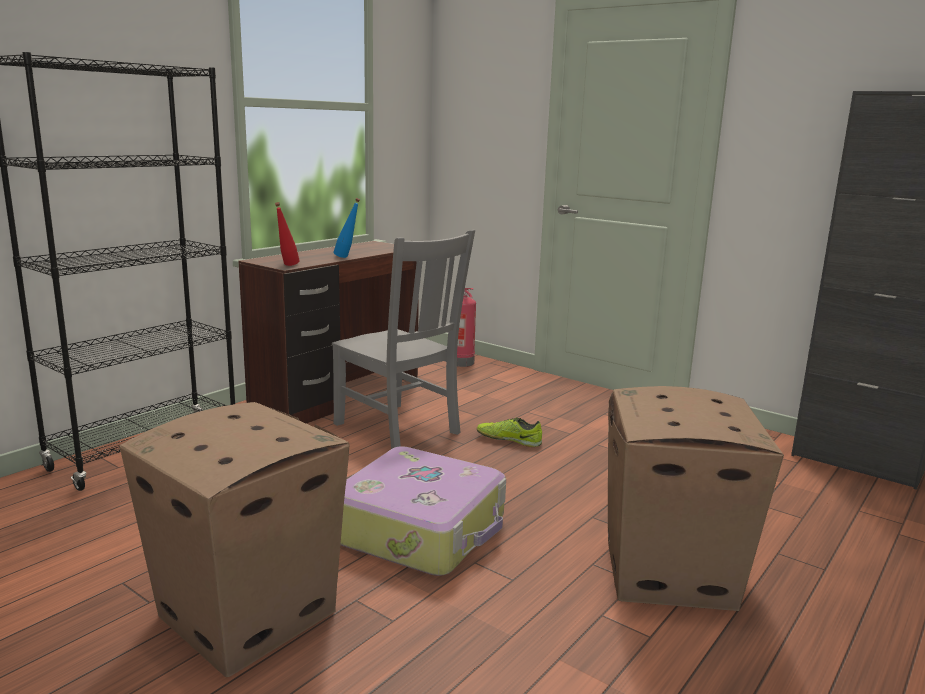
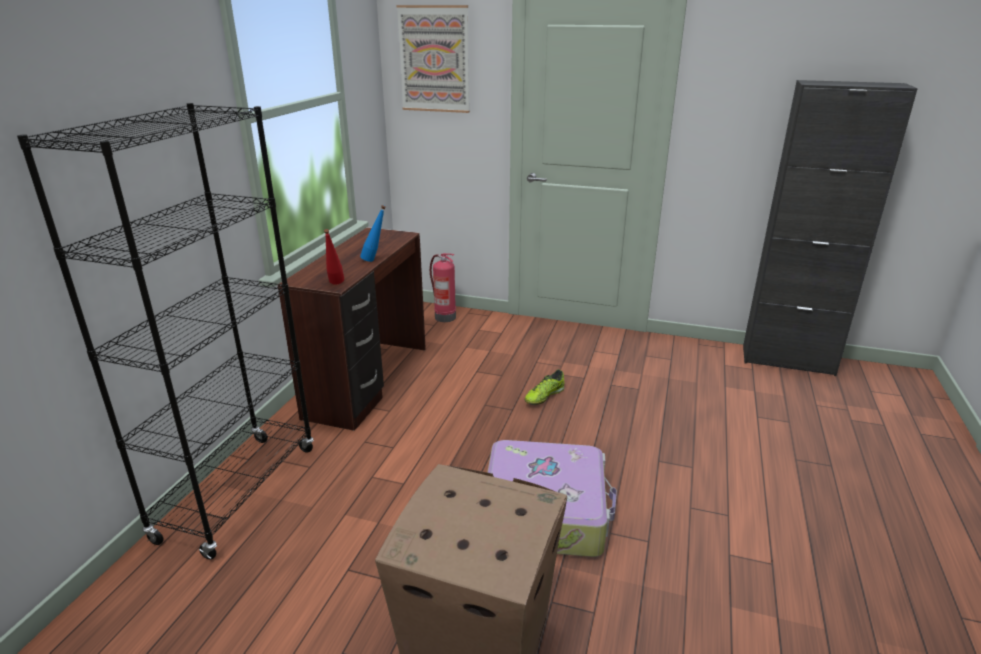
camera: 20 degrees left, 10 degrees up
(399, 430) = (449, 407): grey chair -> none
(479, 82) = (434, 59): none -> picture
(509, 440) = (544, 396): shoe -> shoe turned 45 degrees counterclockwise
(669, 574) = (745, 500): cardboard box -> none

